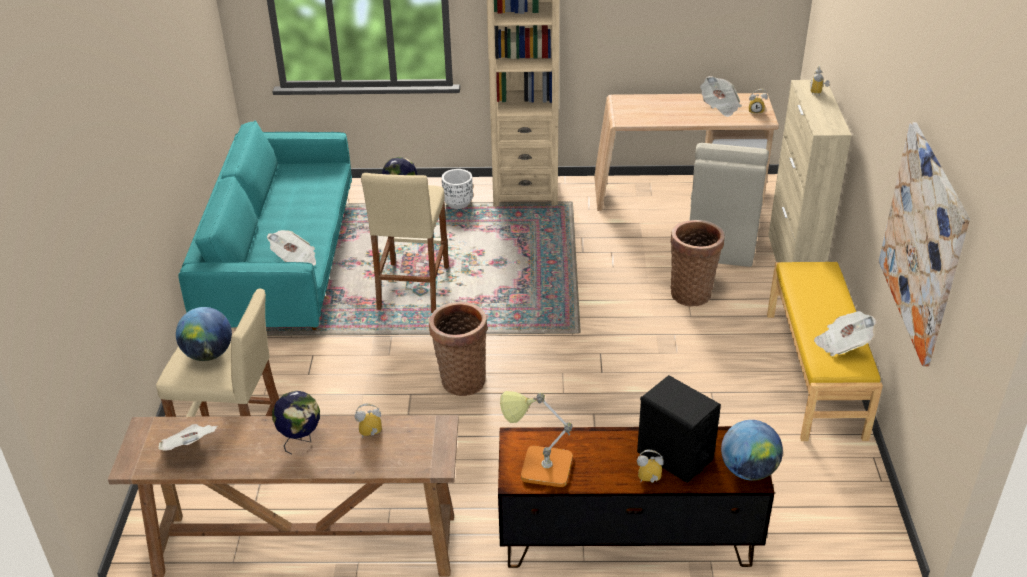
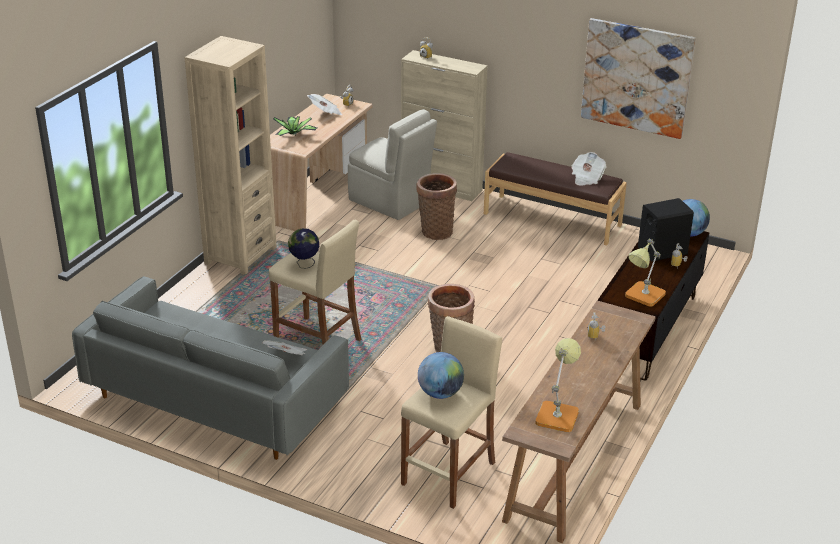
camera: 65 degrees left, 5 degrees down
(190, 447) = (558, 413): newspaper -> table lamp
(282, 264) = (216, 399): turquoise sofa -> grey sofa
(301, 440) = (582, 365): globe -> none
(458, 203) = (222, 290): white planter -> none
(651, 106) = (294, 134): none -> potted plant
(815, 373) = (552, 219): yellow bench -> brown bench

